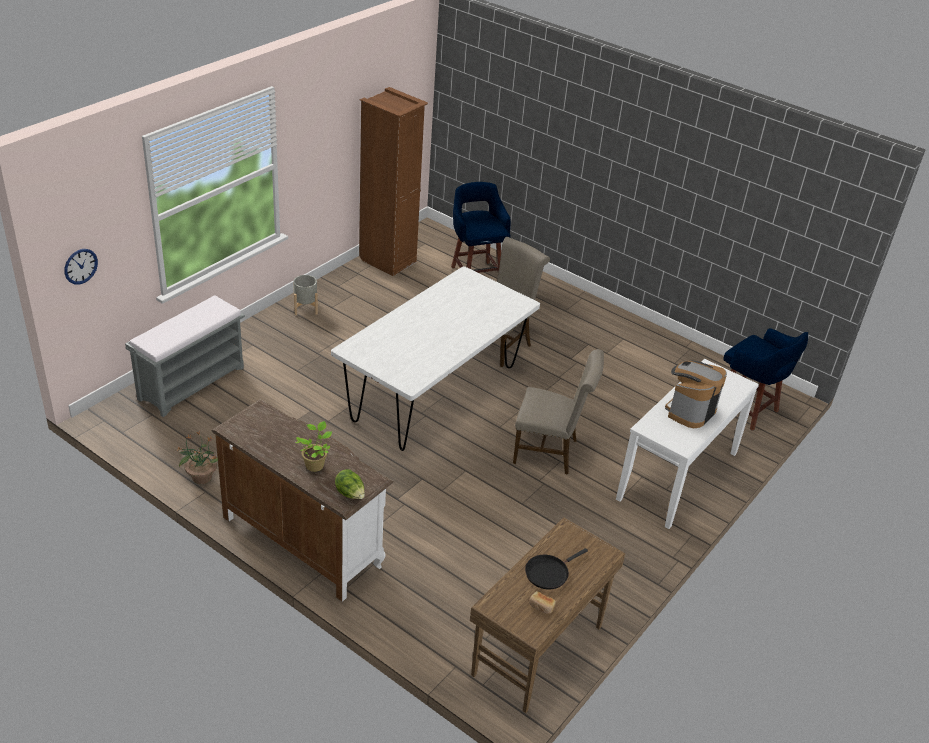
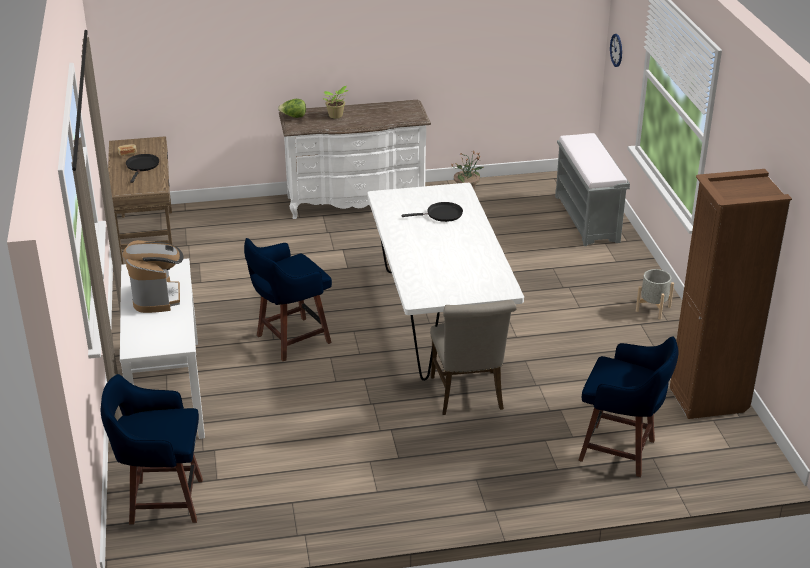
camera: 135 degrees right, 5 degrees down
(401, 340) = (442, 214): none -> black frying pan
(550, 451) = (290, 340): beige chair -> blue stool

